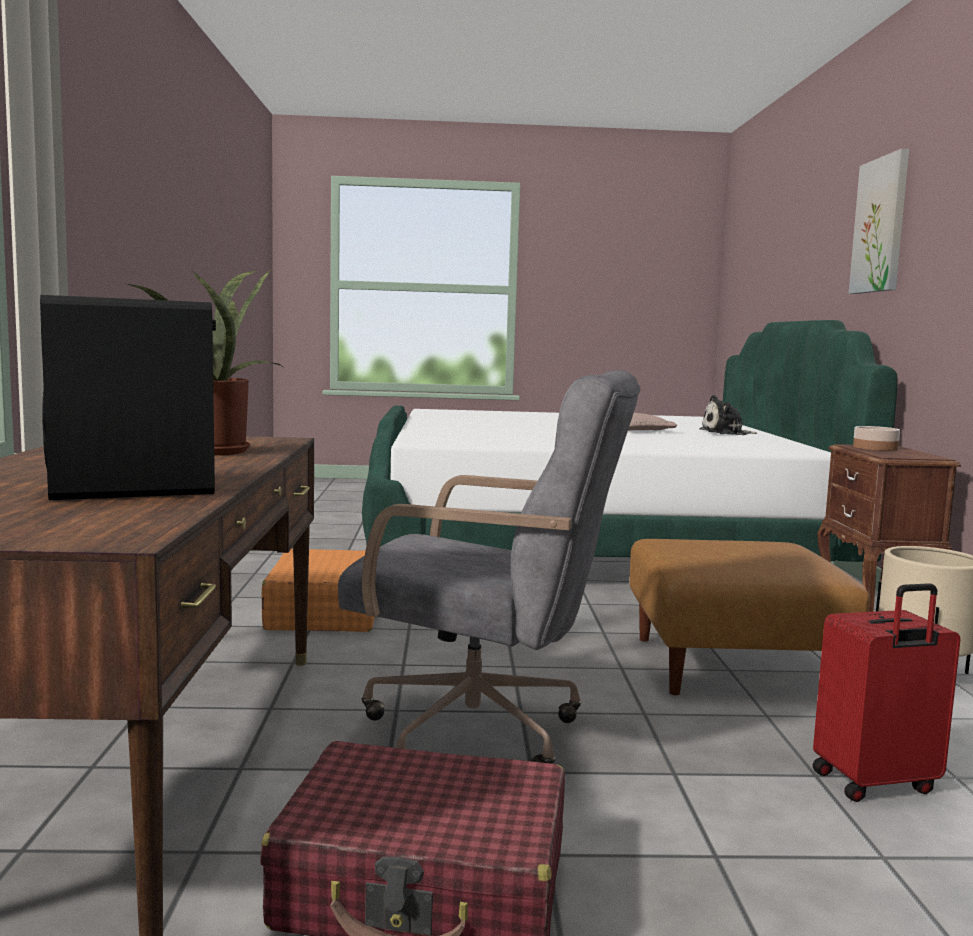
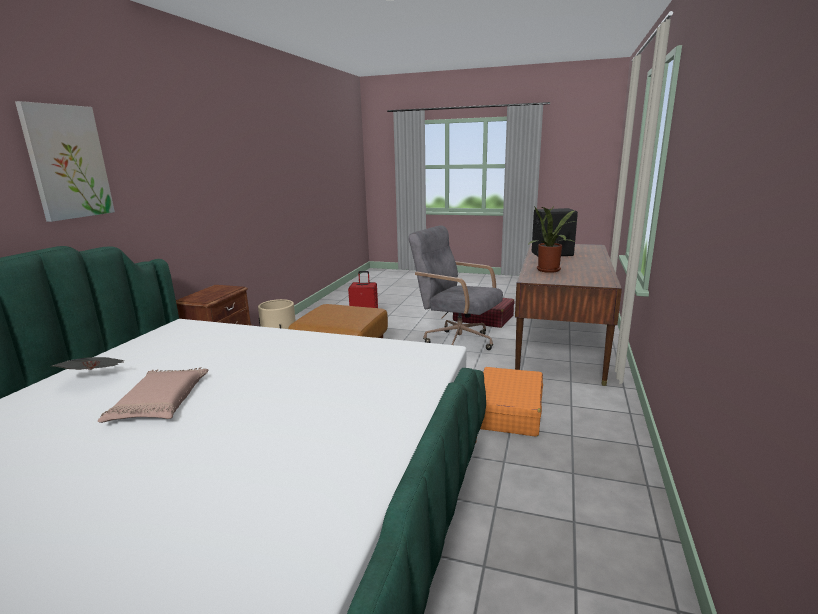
camera: 160 degrees left, 10 degrees up
(726, 433) = (95, 379): plush toy -> newspaper
(876, 448) = (205, 296): bowl -> none

